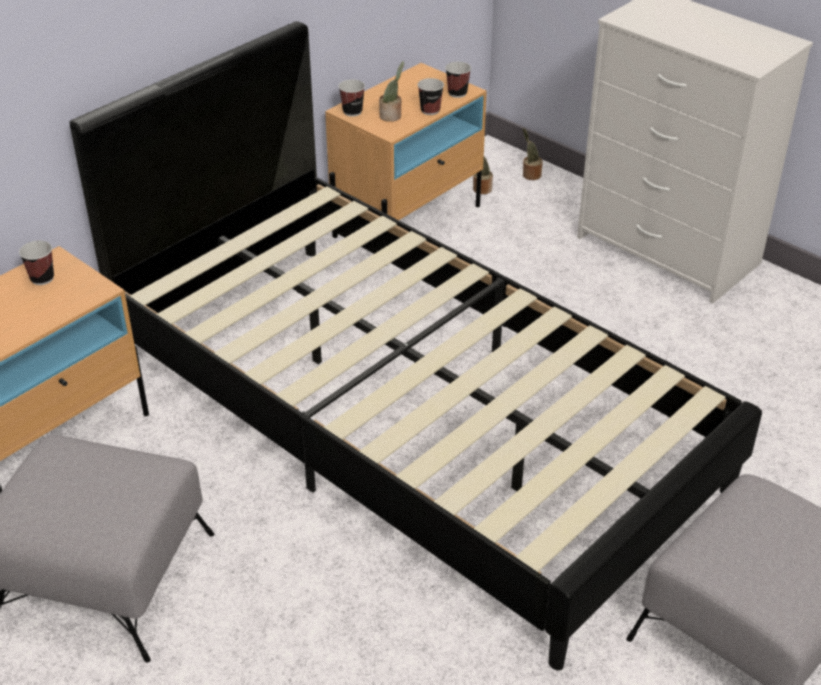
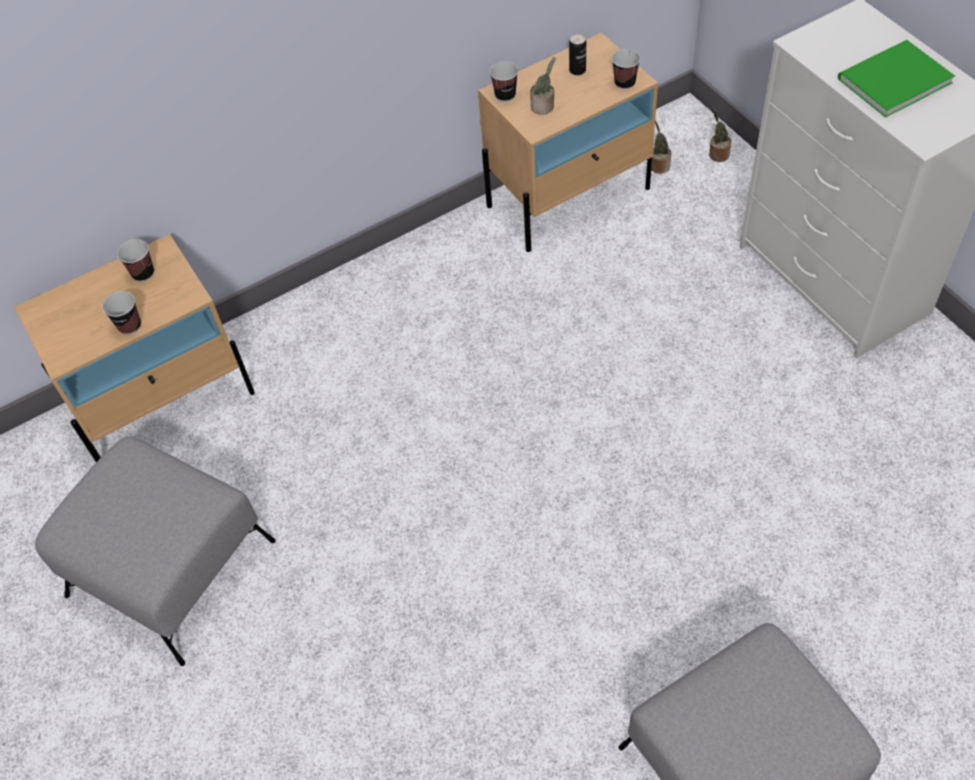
camera: 20 degrees right, 15 degrees up
(409, 420) = (493, 447): black bed -> none
(411, 89) = (577, 70): none -> can
(430, 110) = (587, 104): cup -> cup (130, 326)
(706, 33) = (890, 80): none -> green book

